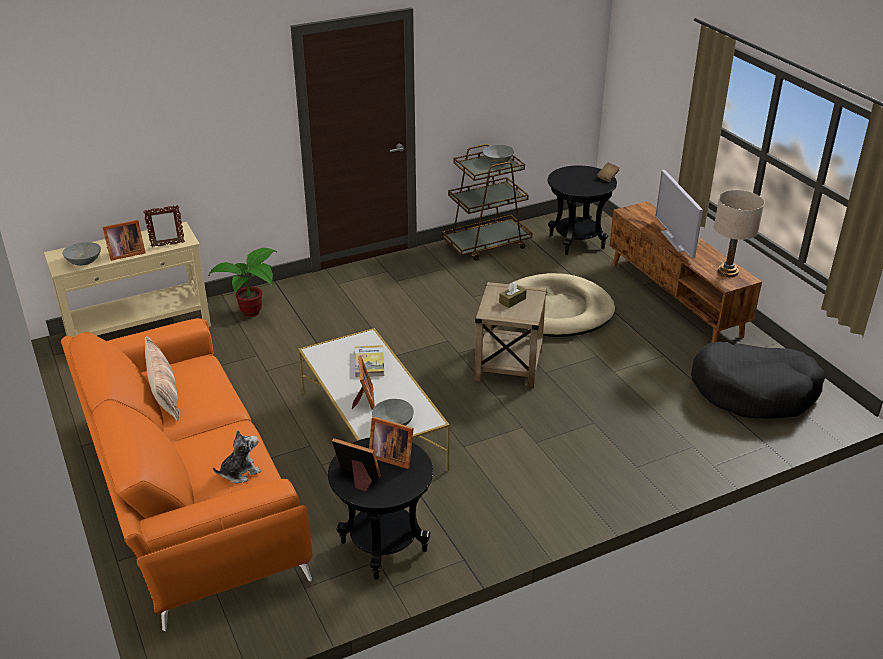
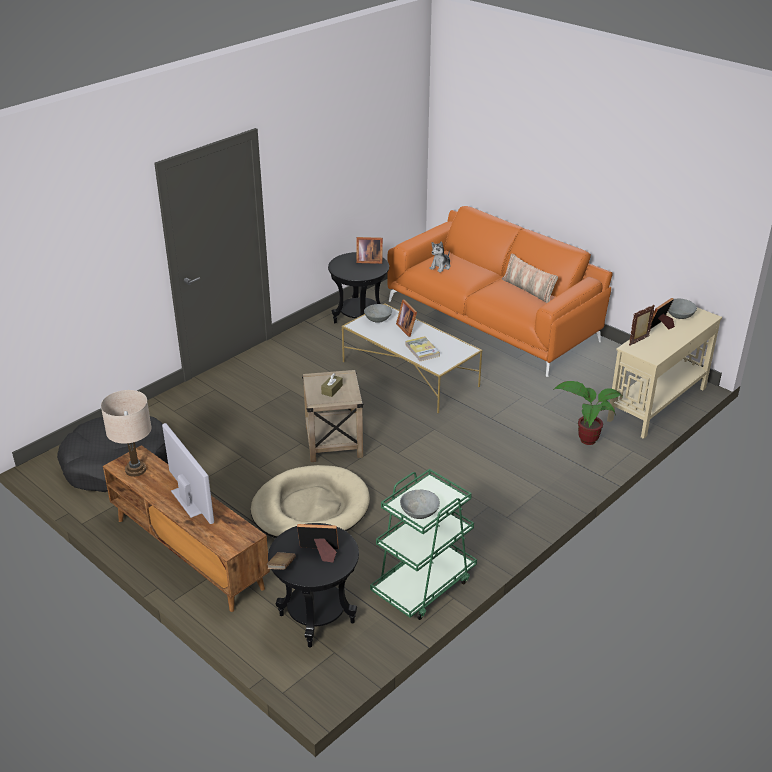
camera: 160 degrees right, 0 degrees up
(391, 456) = (357, 272): picture frame -> picture frame (320, 553)
(487, 245) = (423, 585): brown cart -> green cart

